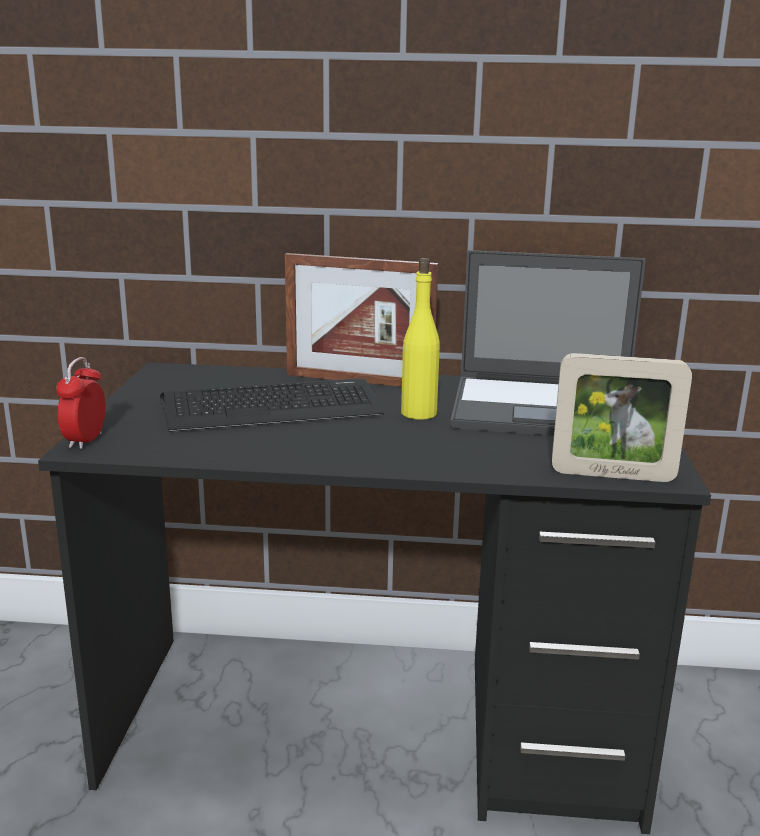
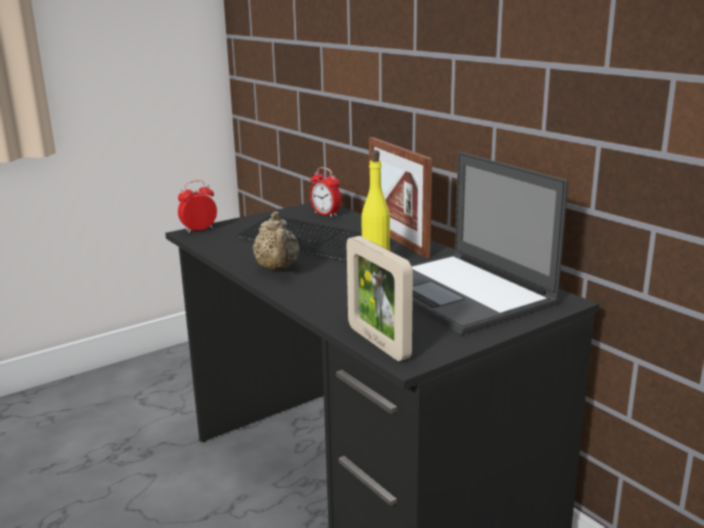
camera: 50 degrees right, 0 degrees up
(203, 377) = (325, 214): none -> alarm clock
(326, 448) = (277, 269): none -> beige teapot

